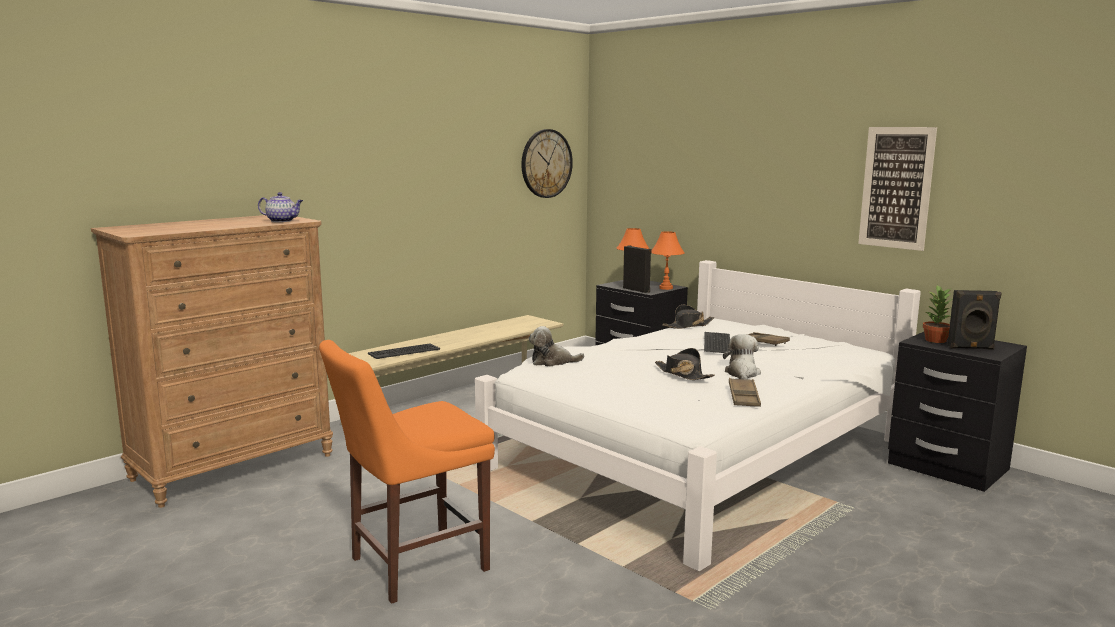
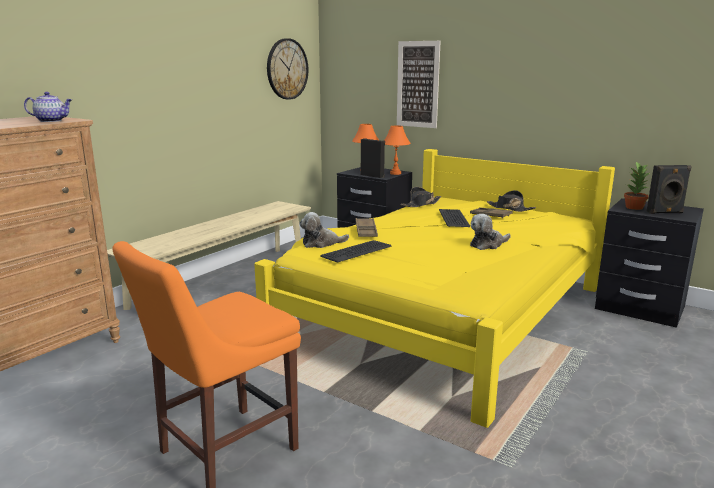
camera: 10 degrees left, 5 degrees up
(404, 352) = (177, 240): keyboard -> keyboard (356, 251)
(683, 374) = (440, 248): black hat -> black hat (509, 208)
(696, 454) = (443, 313): white bed -> yellow bed
(742, 374) = (487, 244): plush toy -> plush toy turned 120 degrees counterclockwise
(743, 397) = (501, 266): brown tray -> brown tray (366, 231)
(896, 188) = (595, 82): picture -> picture (418, 84)

